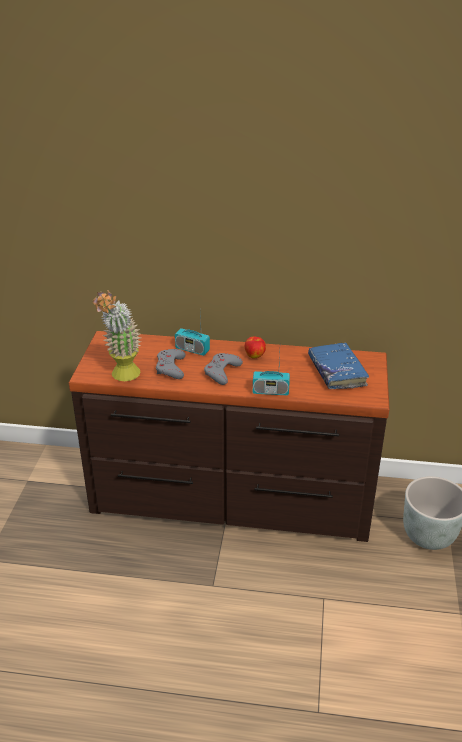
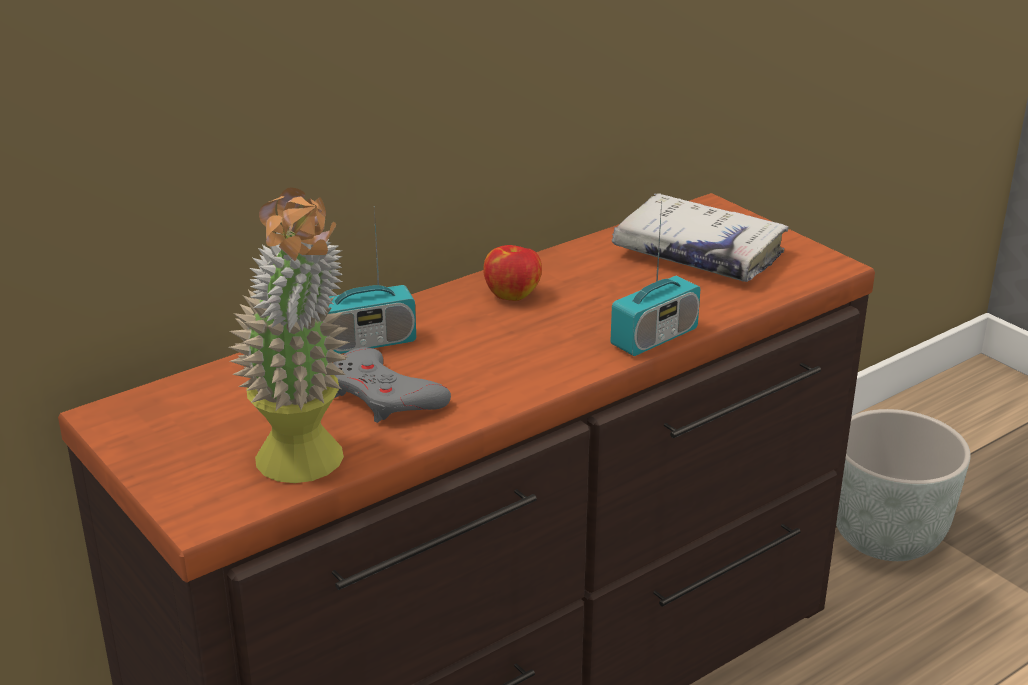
camera: 45 degrees left, 5 degrees down
(222, 372) = (503, 351): grey game controller -> none
(337, 372) = (698, 254): blue book -> white book

